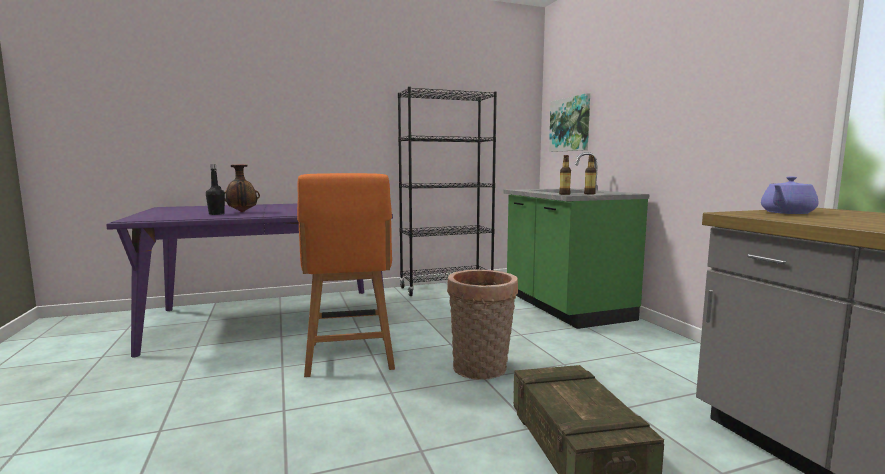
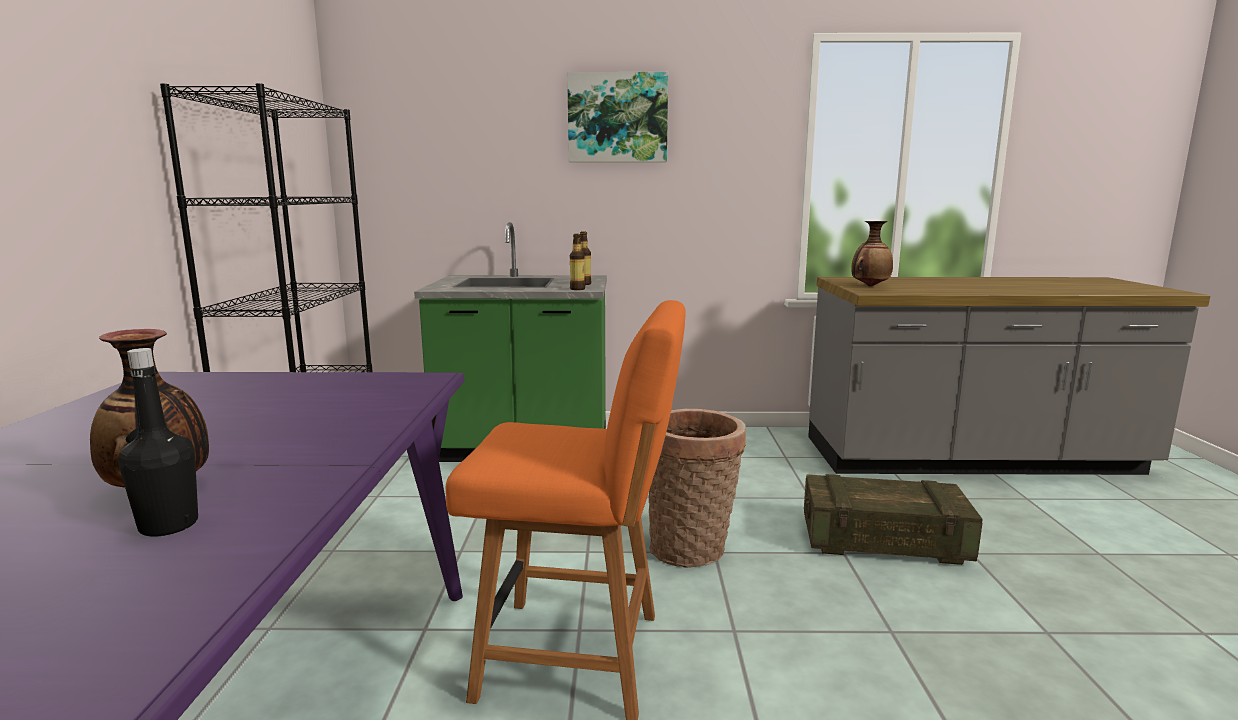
camera: 70 degrees left, 5 degrees up
(570, 124) = (422, 174): picture -> picture (617, 118)
(786, 213) = (869, 286): purple teapot -> vase

